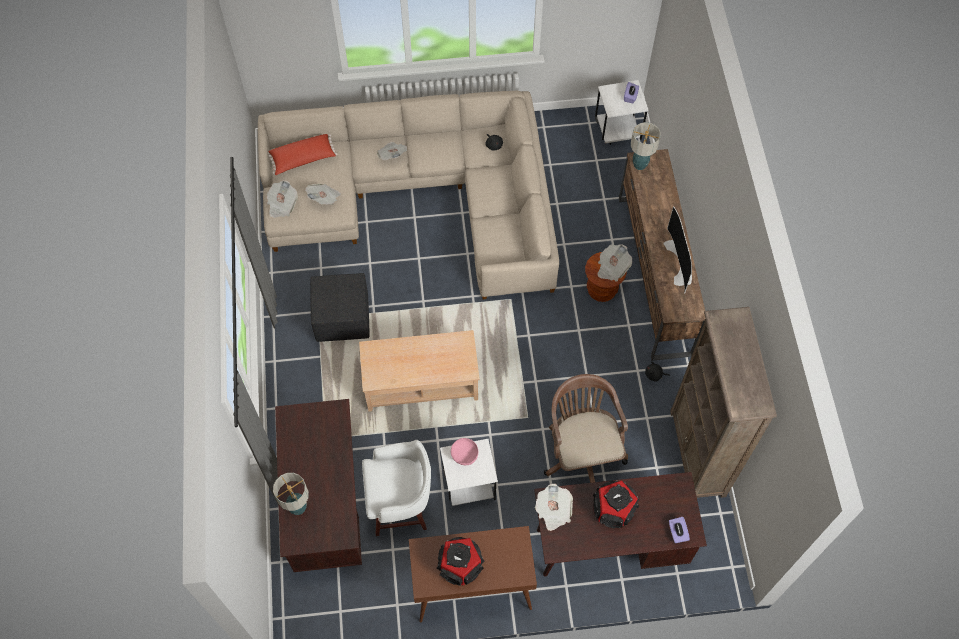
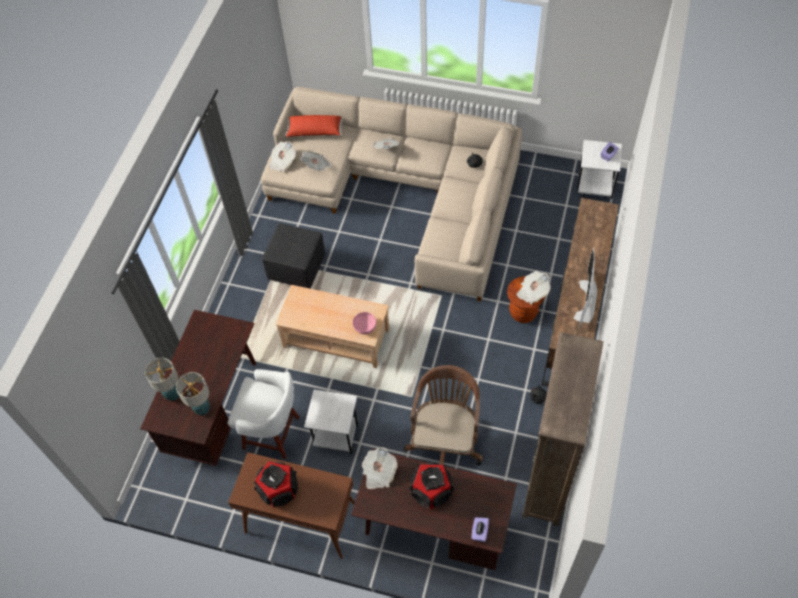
camera: 25 degrees right, 5 degrees down
(464, 455) = (330, 402): pink bowl -> pink bowl (364, 327)
(640, 165) = (587, 210): table lamp -> table lamp (202, 409)

